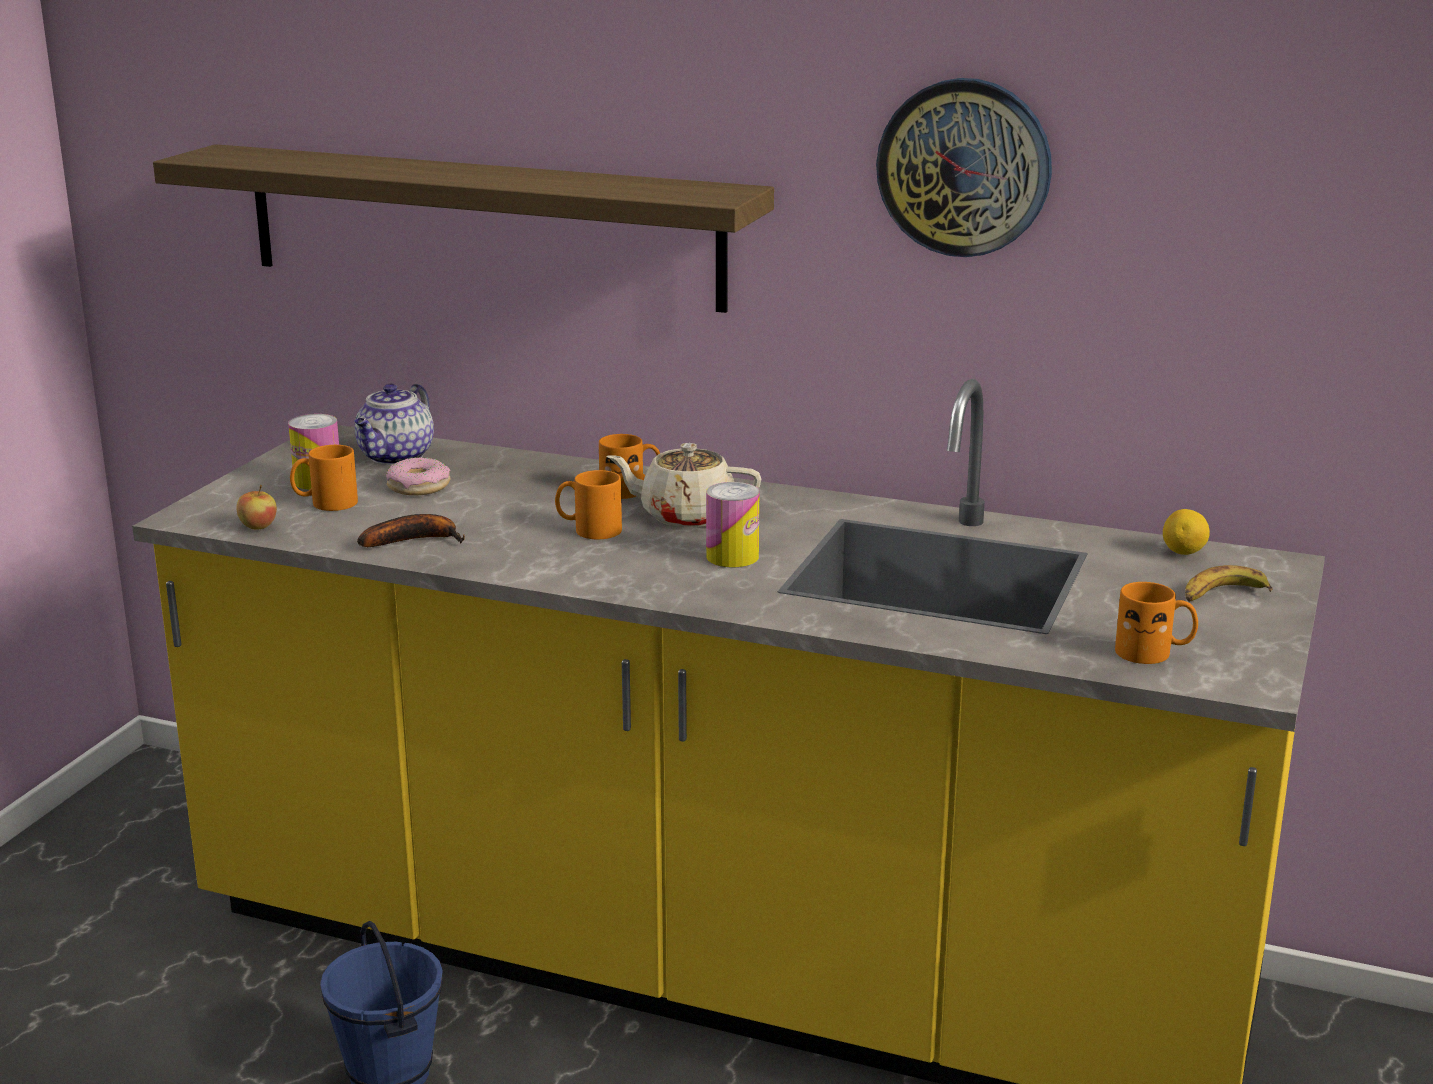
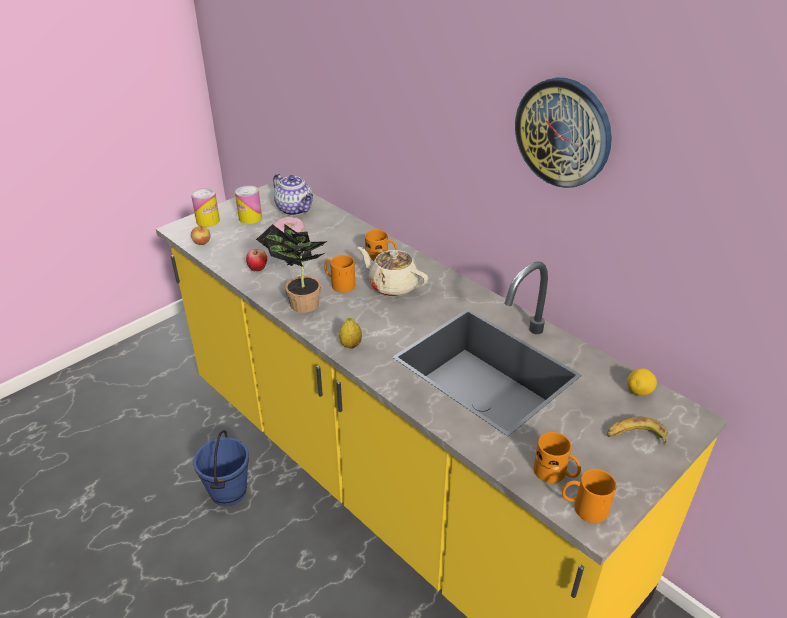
camera: 25 degrees right, 15 degrees up
(325, 504) = (241, 234): orange mug -> orange mug (583, 508)
(396, 457) = (295, 209): teapot -> teapot turned 90 degrees counterclockwise
(415, 540) = (258, 270): banana -> apple
(481, 226) = (343, 102): shelf -> none
(544, 564) = (300, 303): none -> potted plant
(692, 592) = (351, 345): none -> lemon
(732, 557) = (391, 323): can -> can (208, 221)

